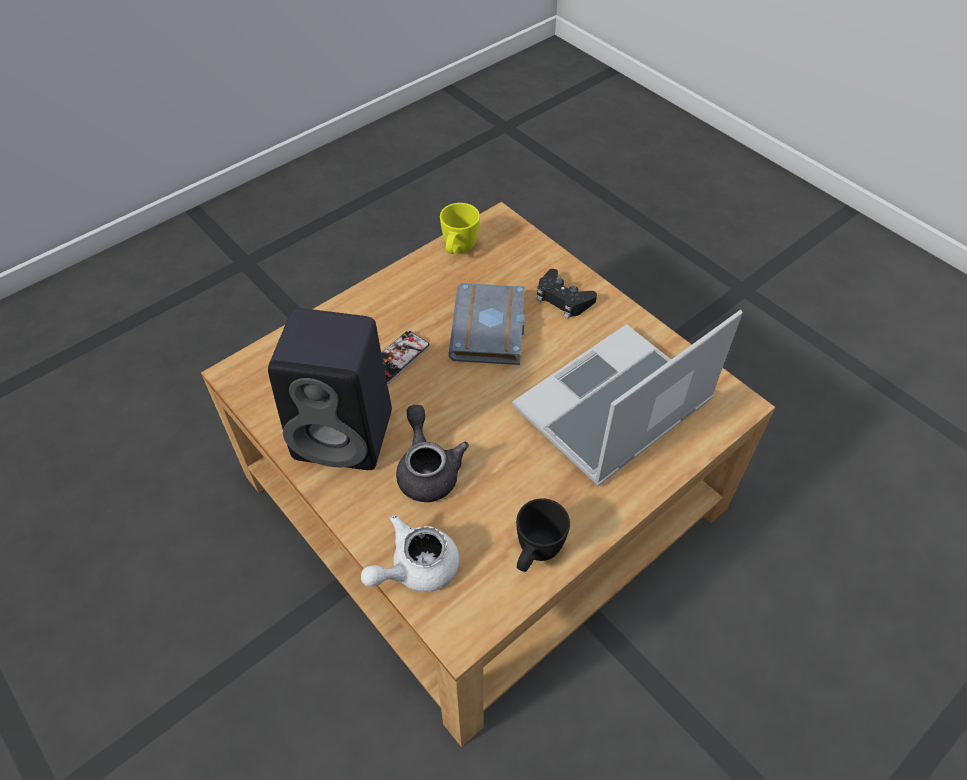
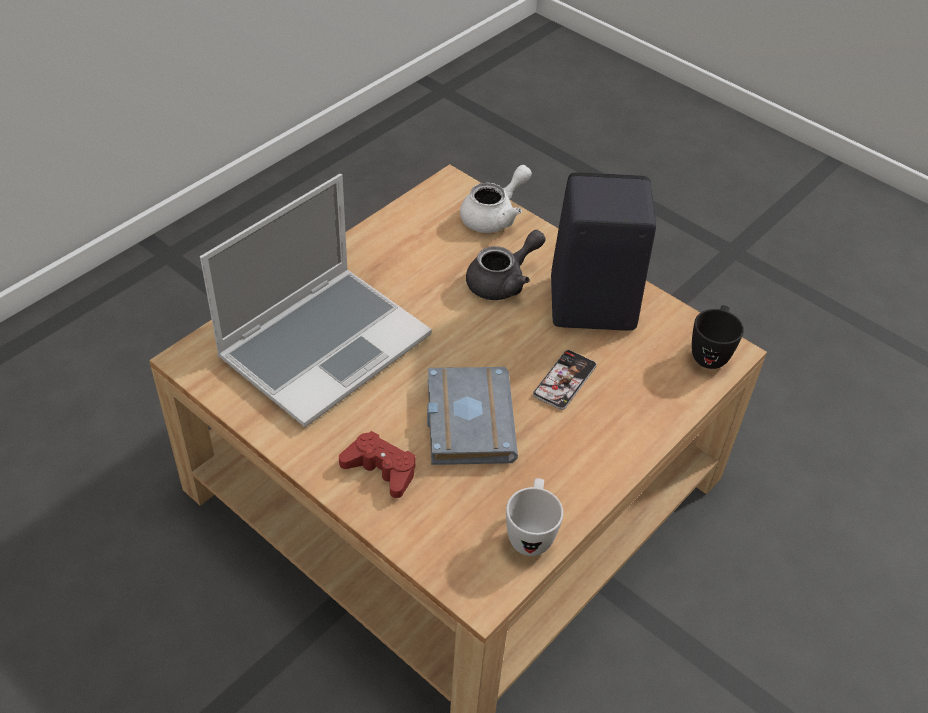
camera: 170 degrees right, 5 degrees down
(427, 469) = (503, 281): grey teapot -> grey teapot turned 105 degrees counterclockwise
(458, 251) = (531, 533): yellow mug -> white mug
(535, 554) = (398, 229): black mug -> black mug (710, 353)
(563, 299) = (381, 469): black game controller -> red game controller

